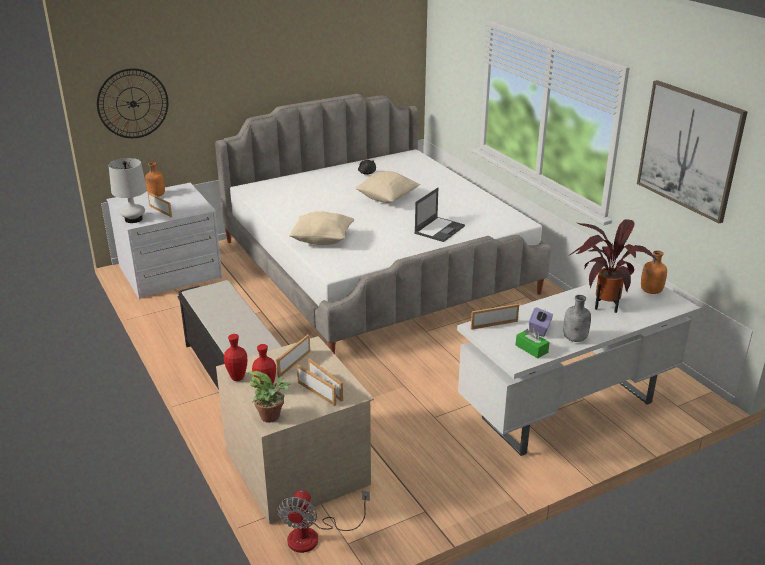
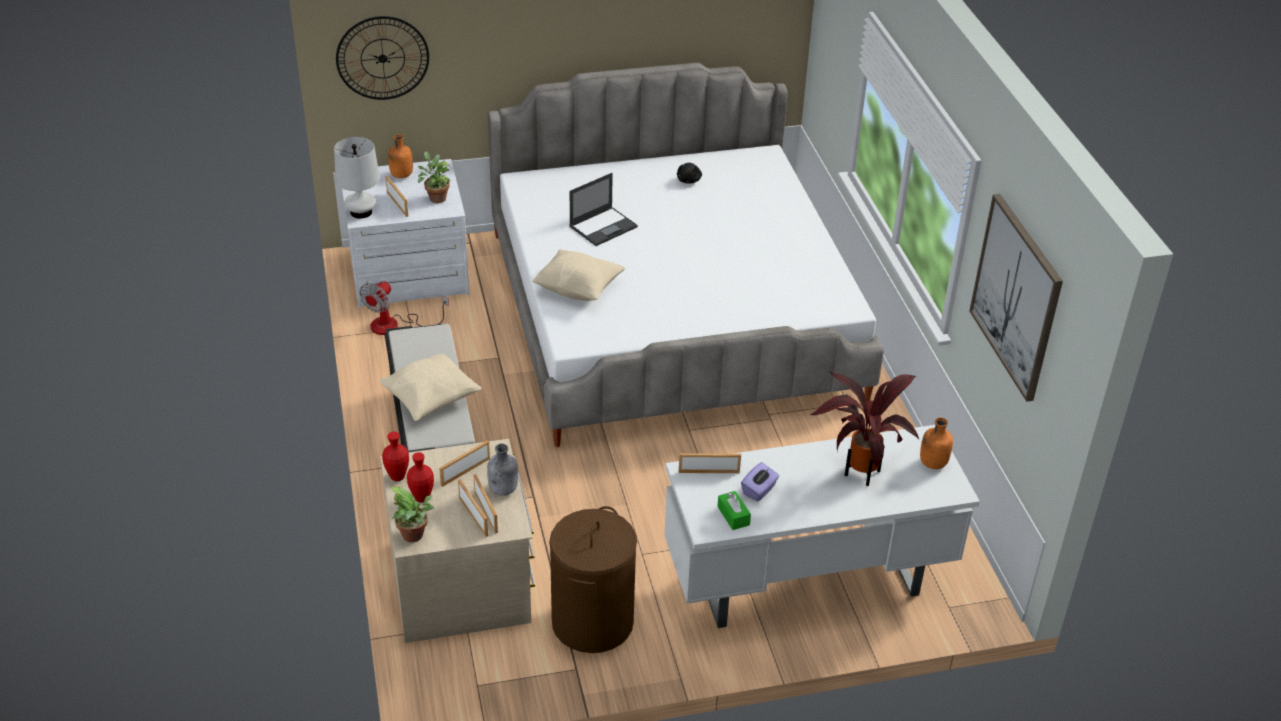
camera: 15 degrees right, 10 degrees up
(189, 204) = (436, 198): none -> potted plant
(314, 536) = (445, 668): fan -> fan (395, 325)
(387, 199) = (693, 233): beige pillow -> beige pillow (430, 401)
(421, 473) = (593, 622): none -> brown laundry basket
(439, 229) = (736, 300): laptop -> laptop (603, 226)
(575, 338) = (794, 512): grey bottle -> grey bottle (504, 490)

